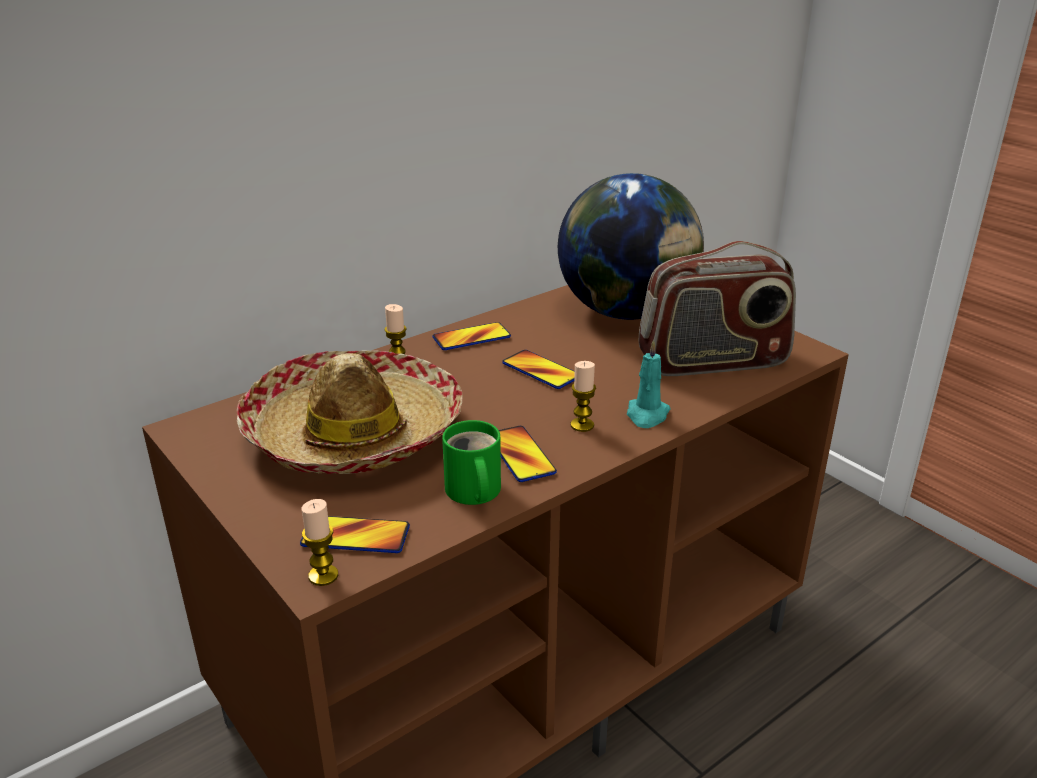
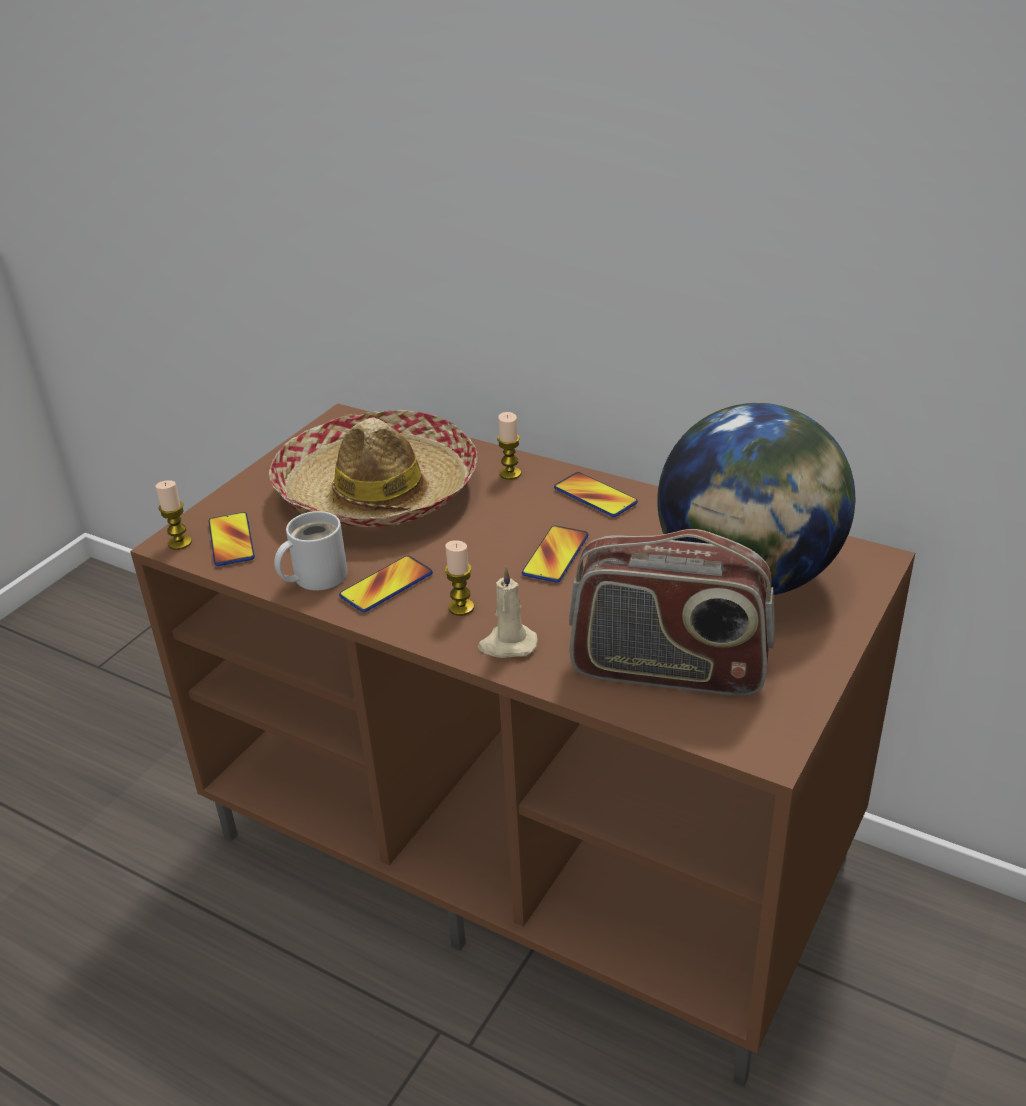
camera: 70 degrees right, 5 degrees up
(472, 492) = (315, 576): green mug -> white mug
(647, 415) = (507, 645): turquoise candle -> beige candle
(713, 362) = (668, 669): radio -> radio turned 45 degrees counterclockwise

